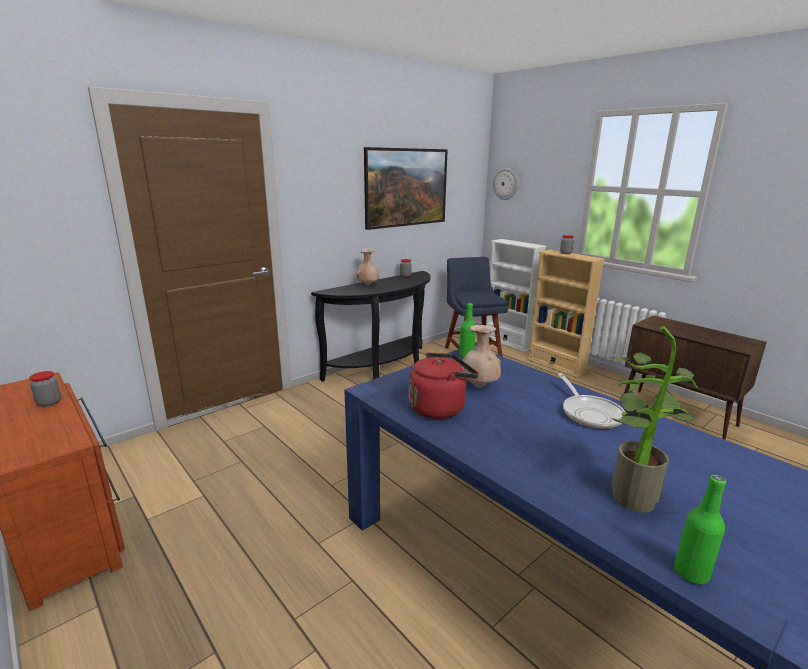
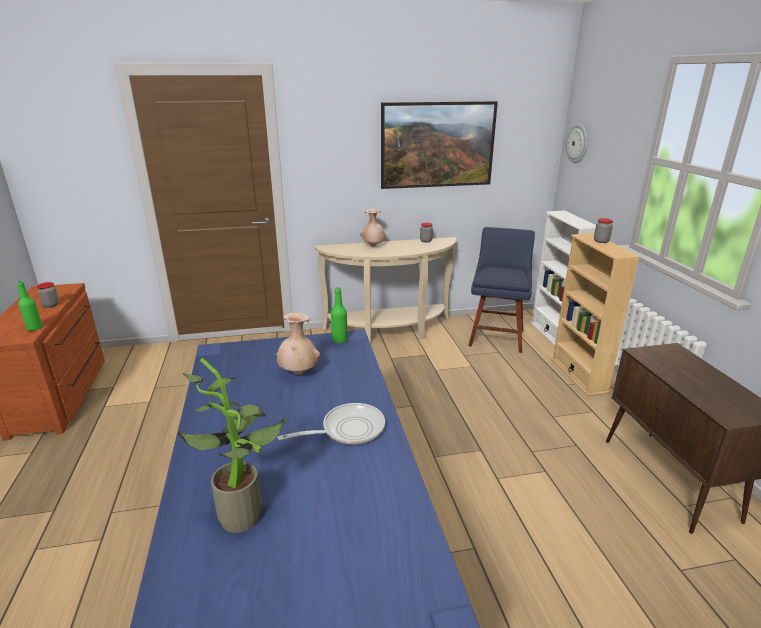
camera: 30 degrees right, 5 degrees up
(384, 368) = (389, 332): black console table -> beige console table
(439, 407) = (236, 382): red kettle -> none
(589, 413) = (348, 430): frying pan -> frying pan turned 135 degrees counterclockwise
(691, 573) = (171, 591): green bottle -> green bottle (34, 328)

